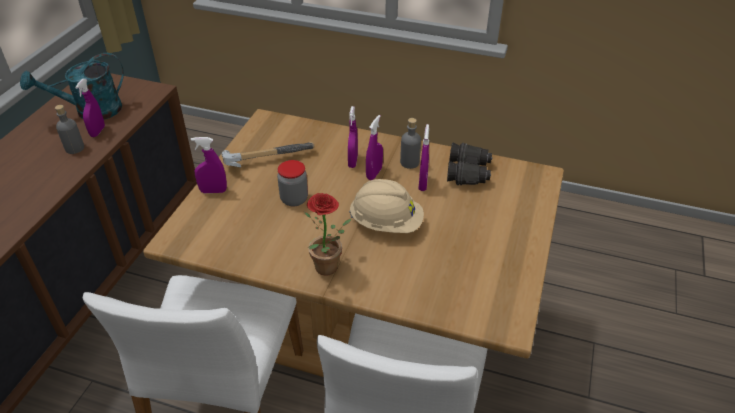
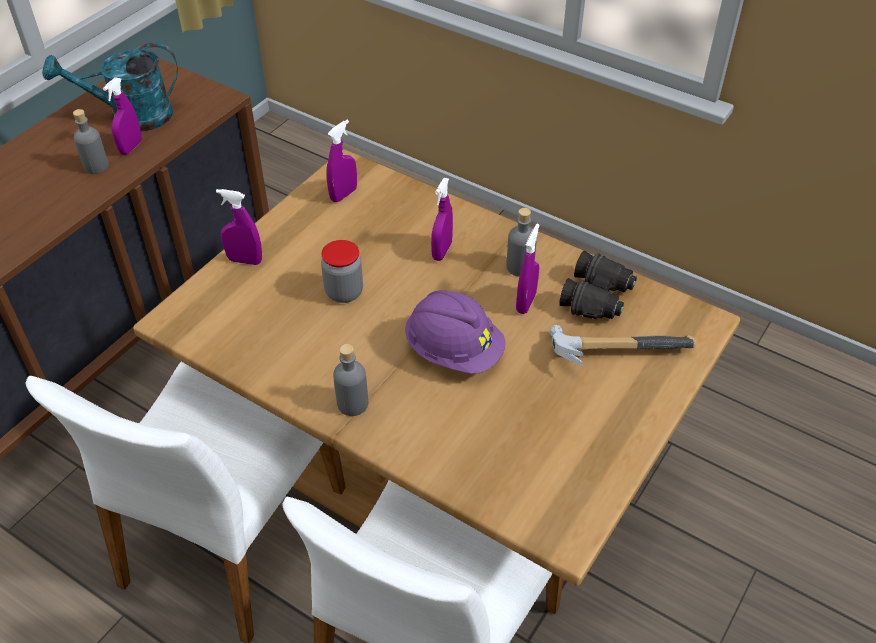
camera: 15 degrees right, 5 degrees up
(264, 159) = (326, 226): hammer -> hammer (613, 349)
(328, 271) = (352, 404): potted plant -> grey bottle
(374, 173) = (464, 274): purple spray bottle -> purple spray bottle (343, 194)
(386, 223) = (454, 351): beige hard hat -> purple hard hat

